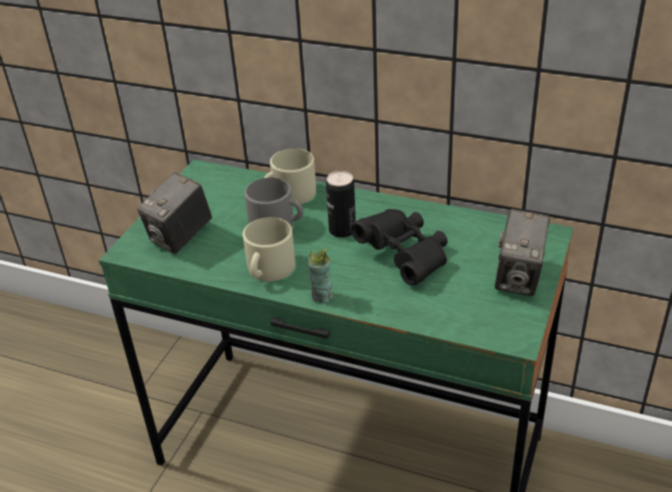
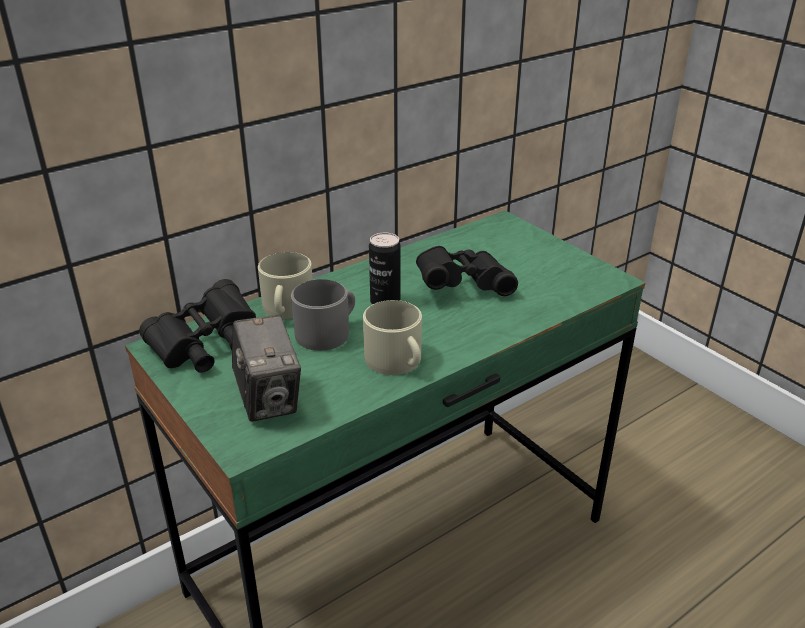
camera: 60 degrees left, 5 degrees down
(215, 187) = (205, 347): none -> black binoculars
(321, 296) = (472, 346): cup -> none
(519, 278) = (544, 252): camera -> none

